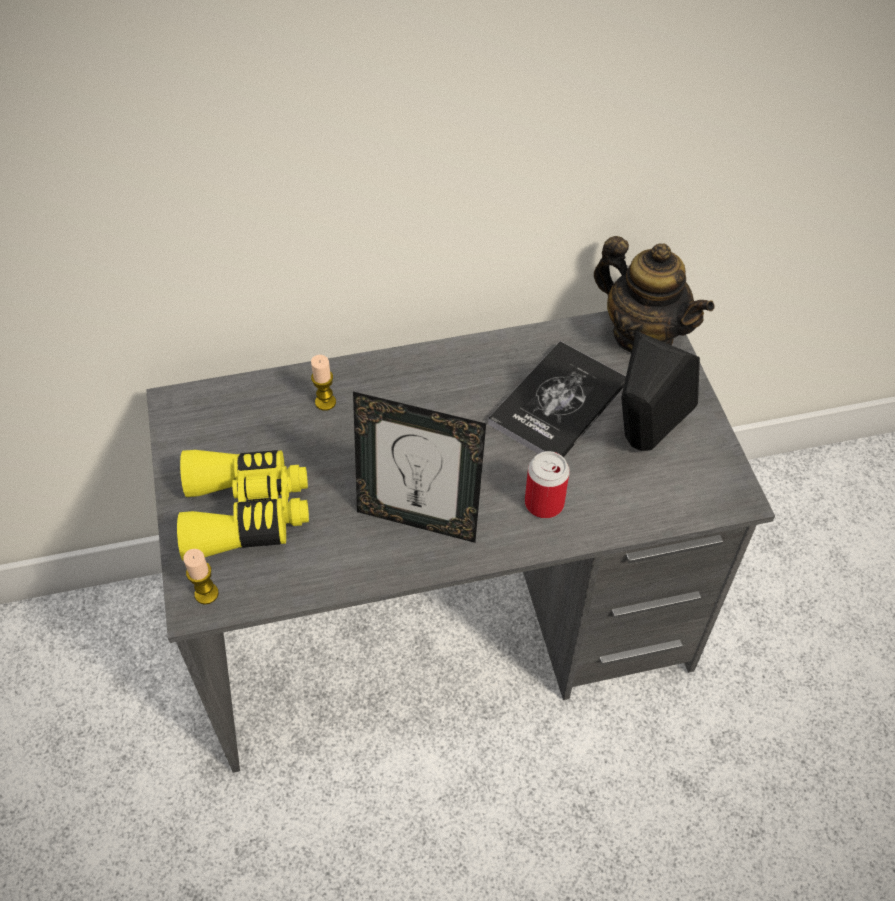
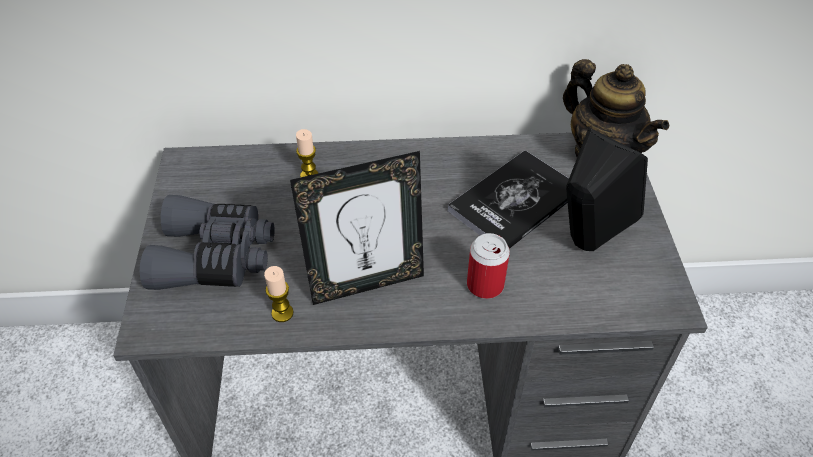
camera: 10 degrees right, 5 degrees down
(206, 594) = (159, 321): candle -> candle (282, 313)
(246, 512) = (215, 256): yellow binoculars -> grey binoculars
(418, 518) = (366, 283): picture frame -> picture frame turned 45 degrees counterclockwise

